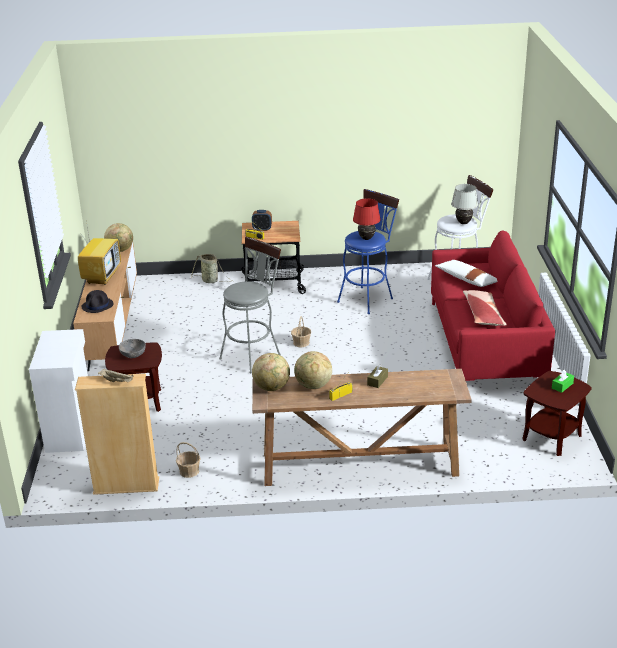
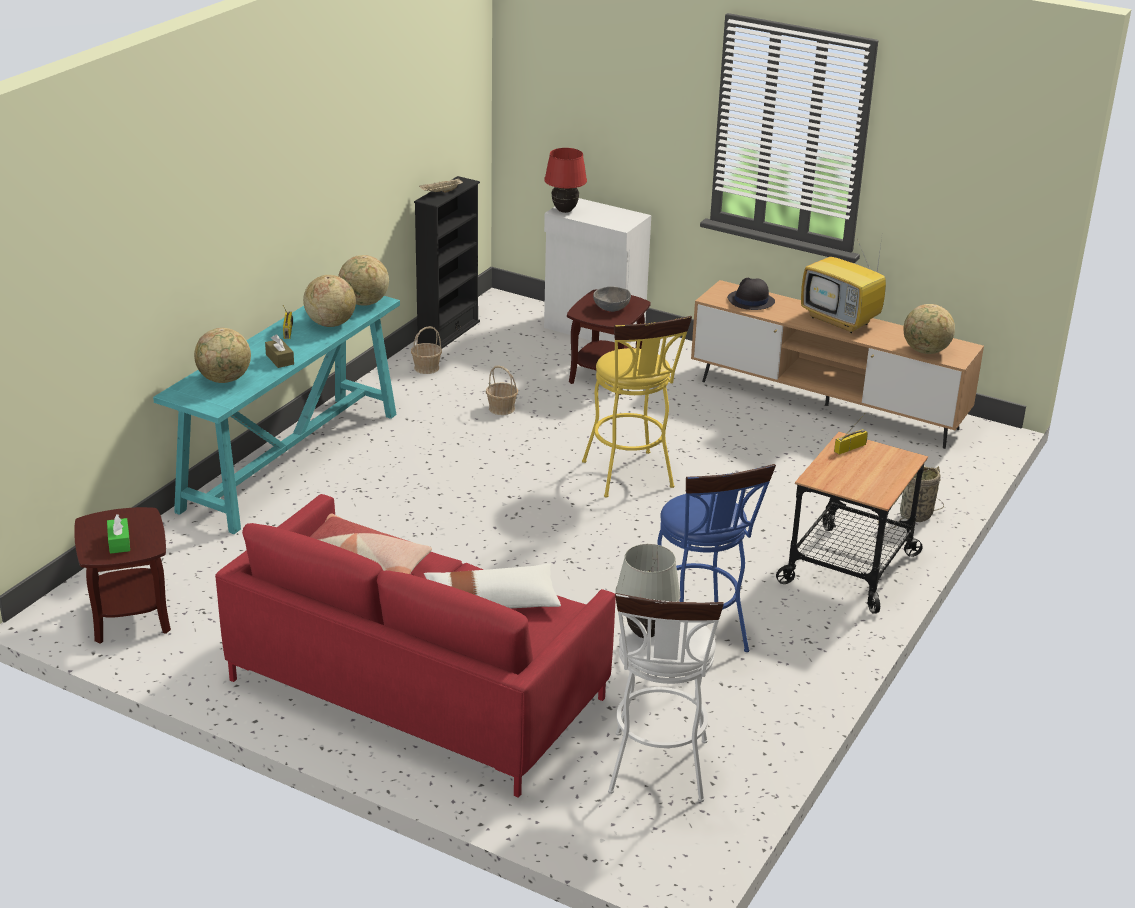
camera: 120 degrees right, 0 degrees up
(126, 486) = (448, 333): beige bookcase -> black bookcase
(253, 354) = (630, 478): grey stool -> yellow stool
(262, 229) = (879, 464): alarm clock -> none
(301, 343) = (619, 524): basket -> basket (501, 408)
(358, 465) = (292, 460): brown console table -> turquoise console table
(366, 238) = (692, 507): red table lamp -> red table lamp (564, 211)
(423, 386) = (225, 380): none -> globe

